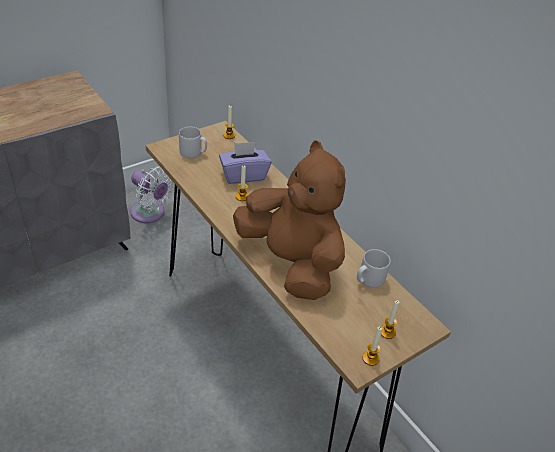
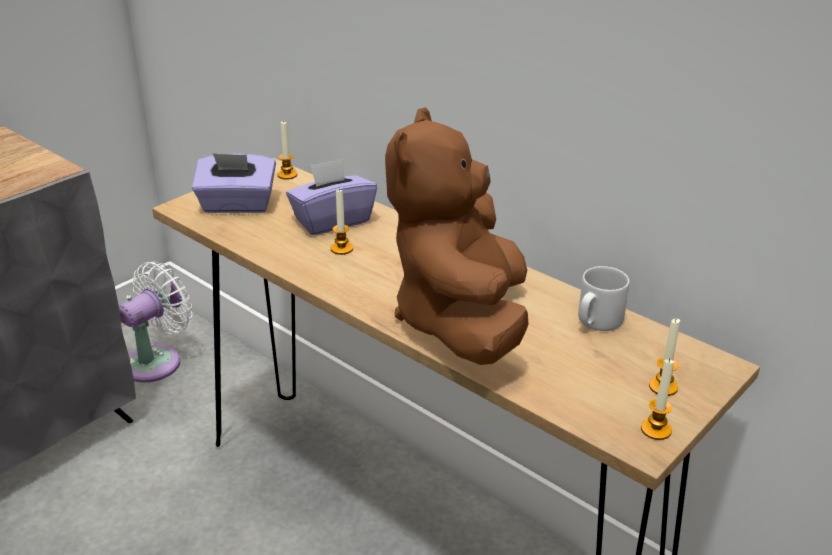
camera: 10 degrees left, 10 degrees down
(150, 214) = (157, 361): white fan -> white fan turned 75 degrees counterclockwise
(193, 153) = (237, 205): grey mug -> purple tissue box
(291, 262) = (461, 322): brown plush toy -> brown plush toy turned 120 degrees counterclockwise

